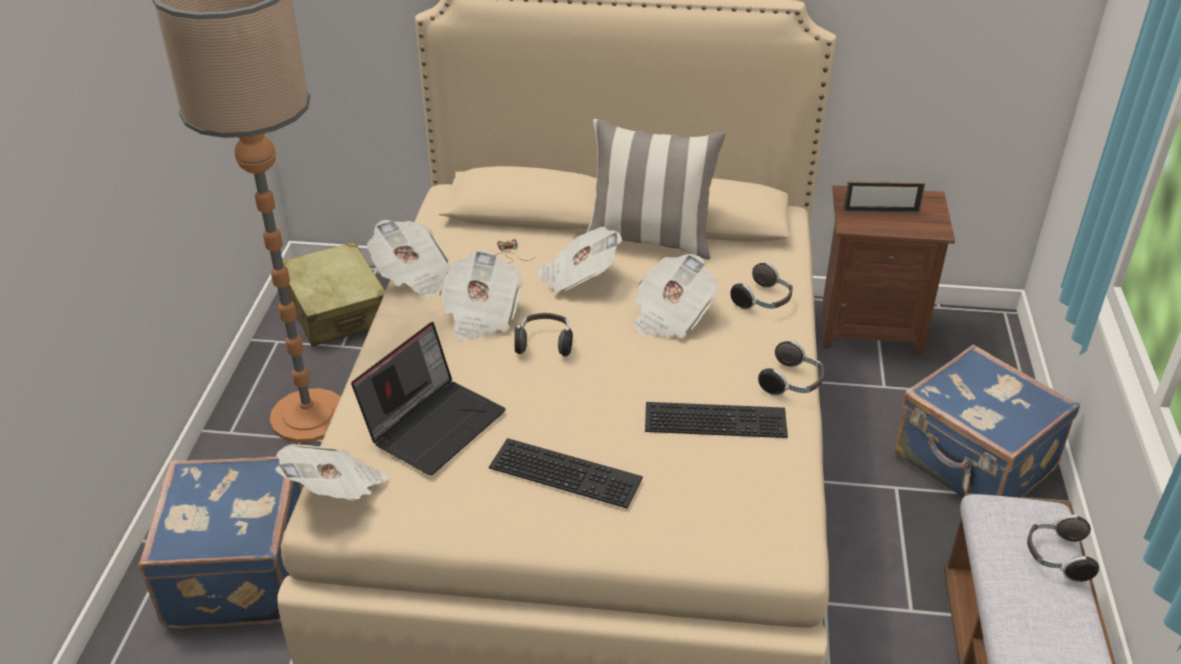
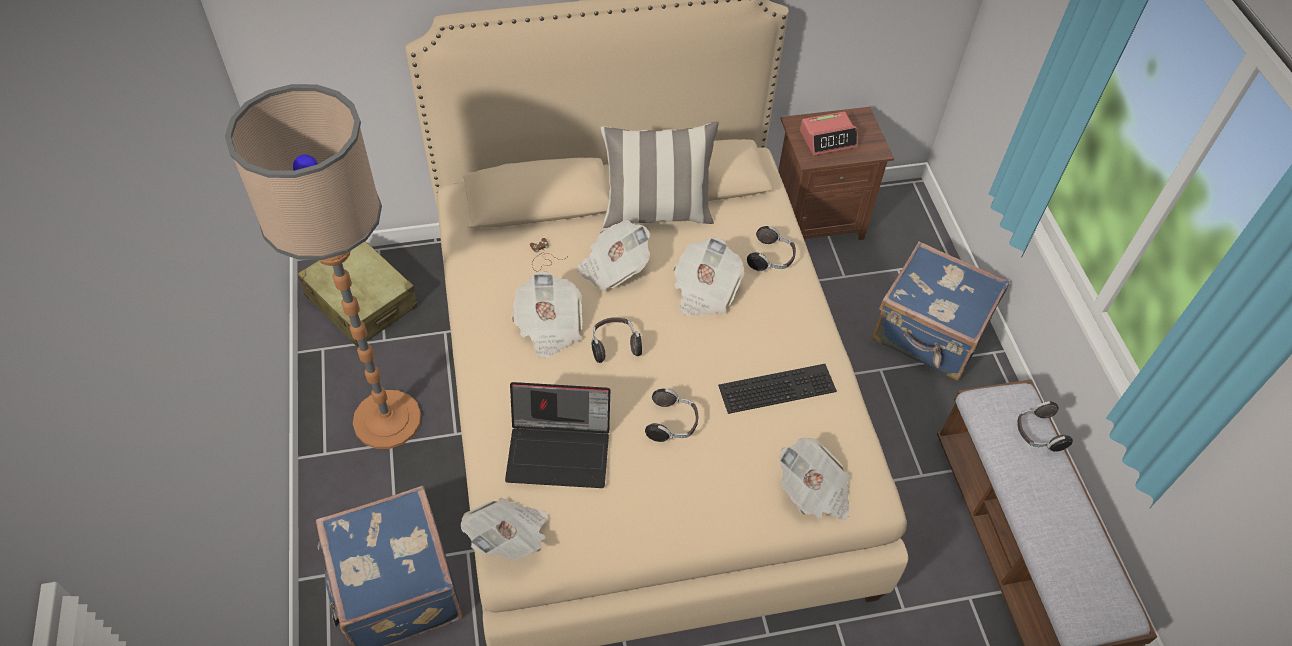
camera: 20 degrees left, 15 degrees up
(412, 276) = (471, 298): newspaper -> newspaper (813, 492)
(434, 423) = (560, 450): laptop -> laptop turned 75 degrees clockwise
(568, 471) = (685, 468): keyboard -> none
(792, 383) = (822, 337): headphones -> headphones (672, 424)
(881, 211) = (828, 139): picture frame -> alarm clock

